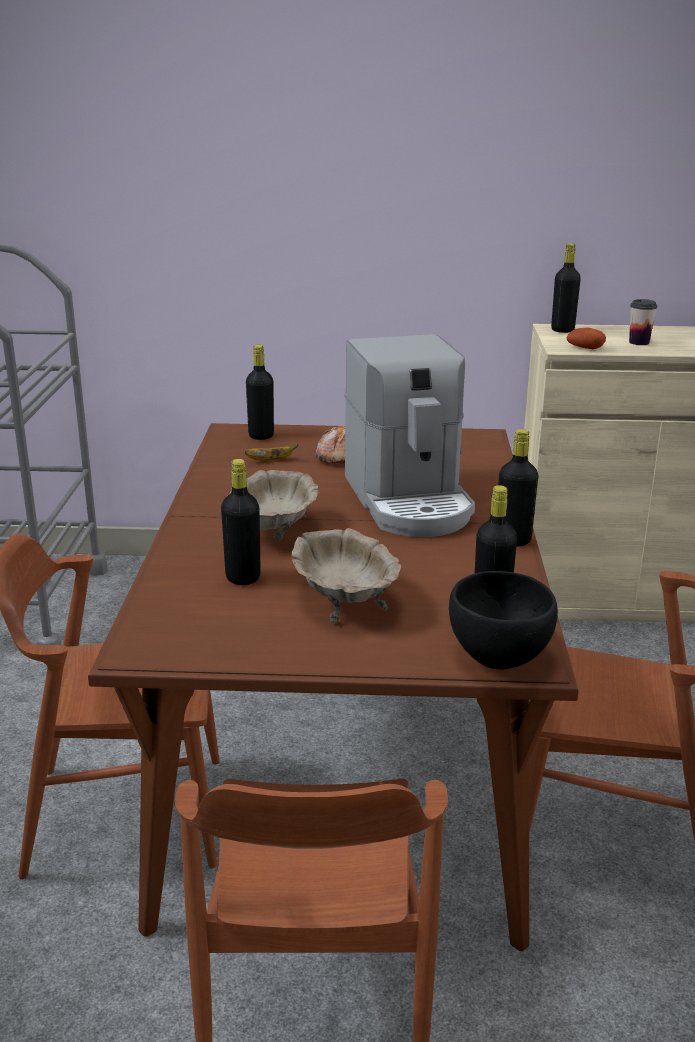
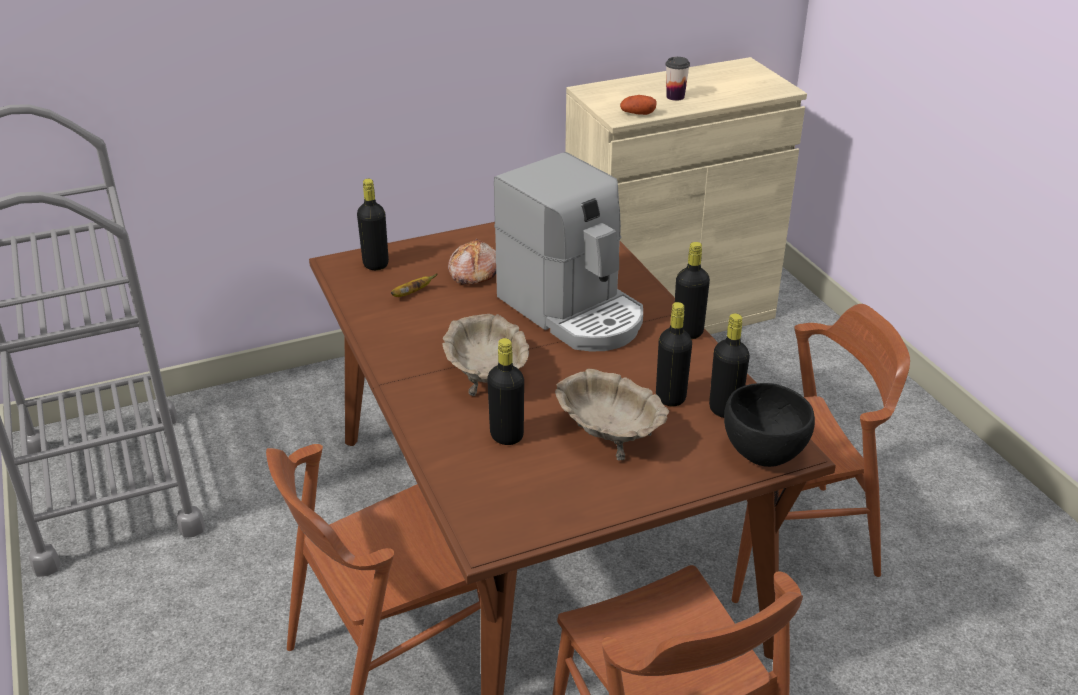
camera: 25 degrees left, 10 degrees up
(562, 330) = (599, 92): black bottle -> black bottle (670, 397)

